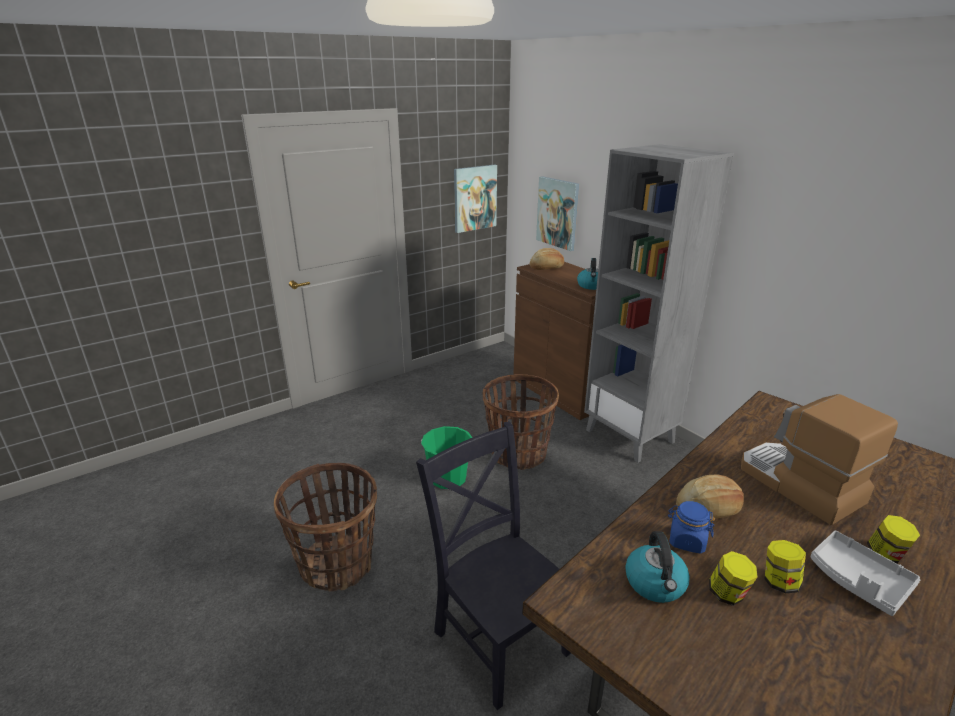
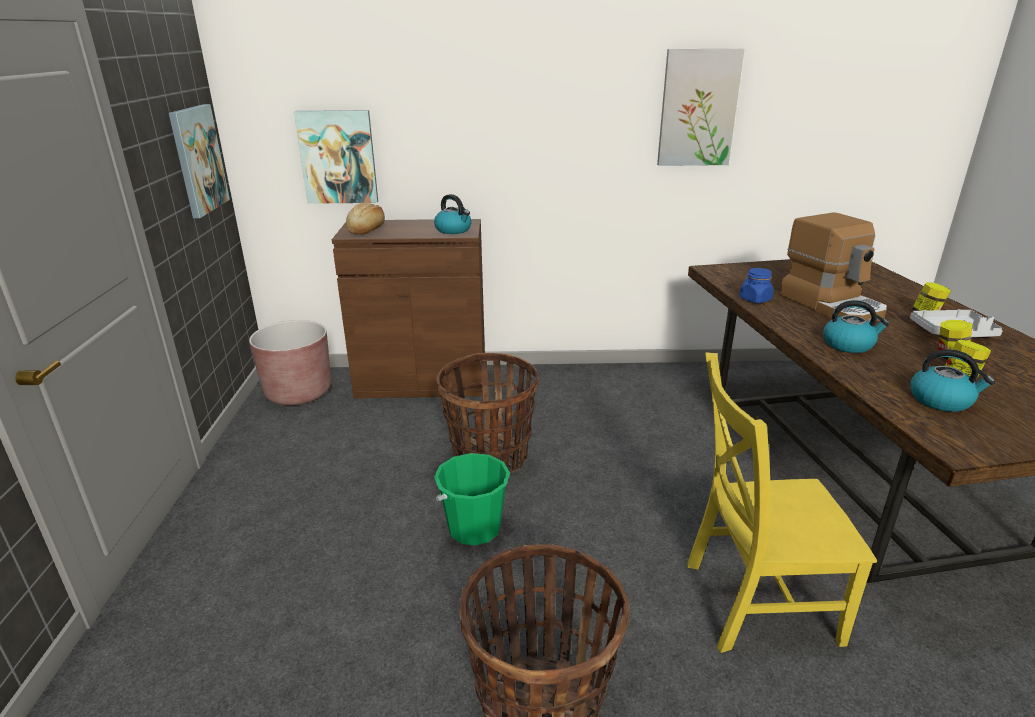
camera: 55 degrees left, 0 degrees up
(495, 361) = (298, 392): none -> brown planter
(498, 637) = (753, 602): black chair -> yellow chair
(630, 436) = (542, 384): grey bookcase -> none
(686, 541) = (887, 368): blue jar -> blue jar (755, 299)
(708, 510) = (848, 344): bread -> kettle
(798, 485) = (832, 305): coffee machine -> coffee machine turned 120 degrees counterclockwise
(837, 237) = (698, 108): none -> picture

